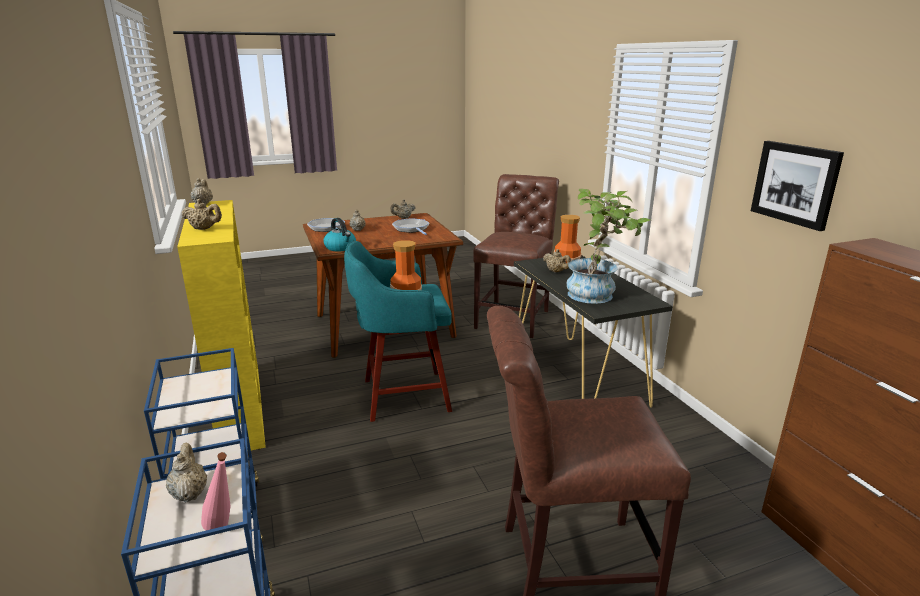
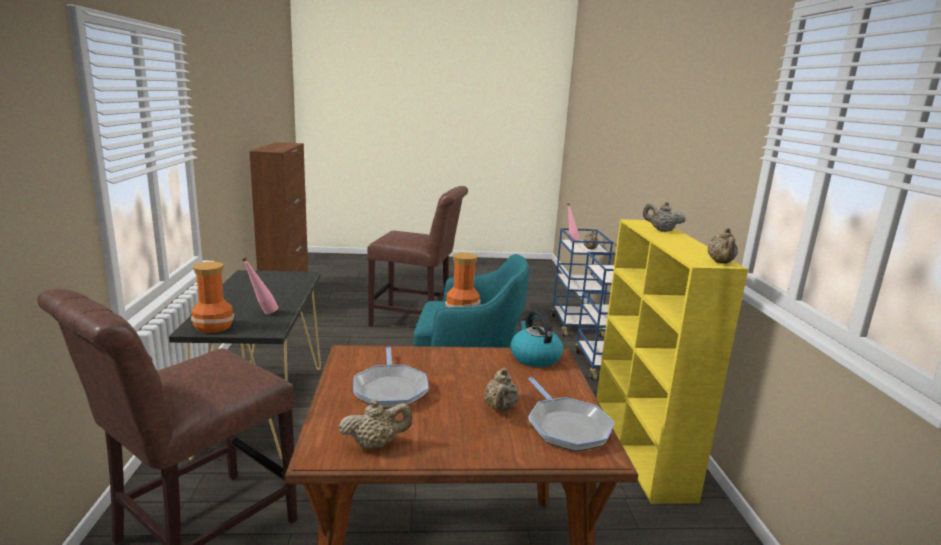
camera: 165 degrees left, 5 degrees down
(556, 271) = (262, 313): beige teapot -> pink bottle
(597, 295) = (277, 285): potted plant -> none
(795, 183) = (220, 138): picture -> none

